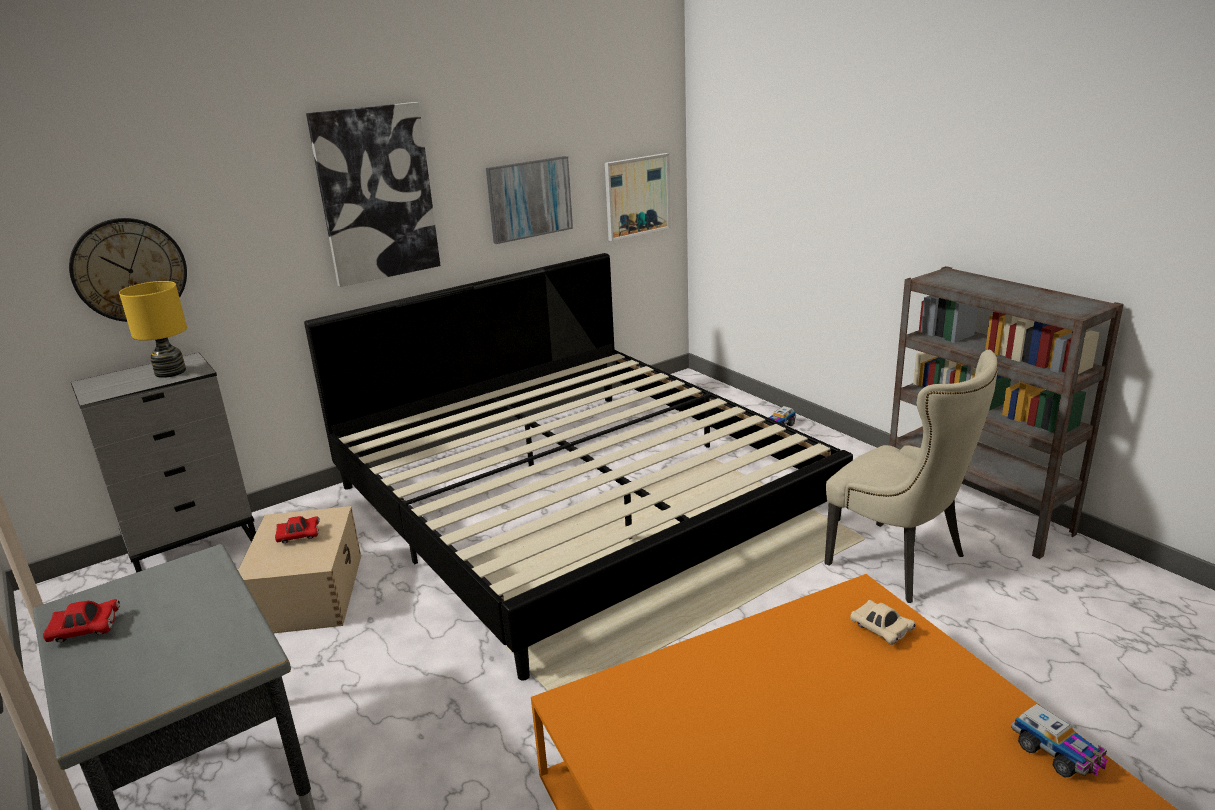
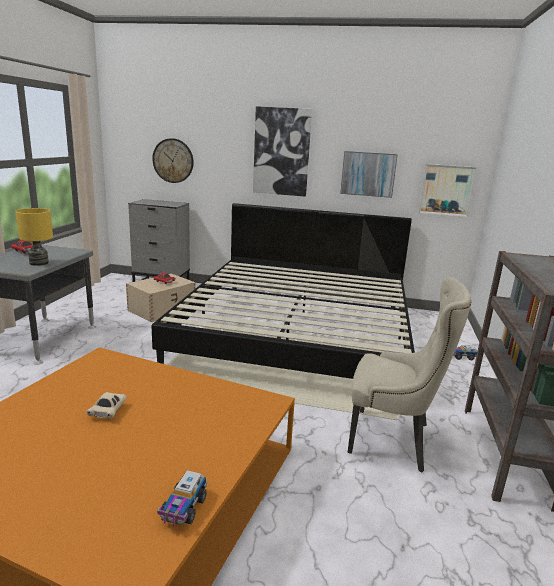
camera: 45 degrees right, 5 degrees down
(170, 372) = (167, 204): yellow table lamp -> yellow table lamp (39, 263)
(881, 630) = (243, 416): beige toy car -> beige toy car (108, 411)
(898, 562) = (392, 439): beige chair -> beige chair turned 75 degrees counterclockwise

